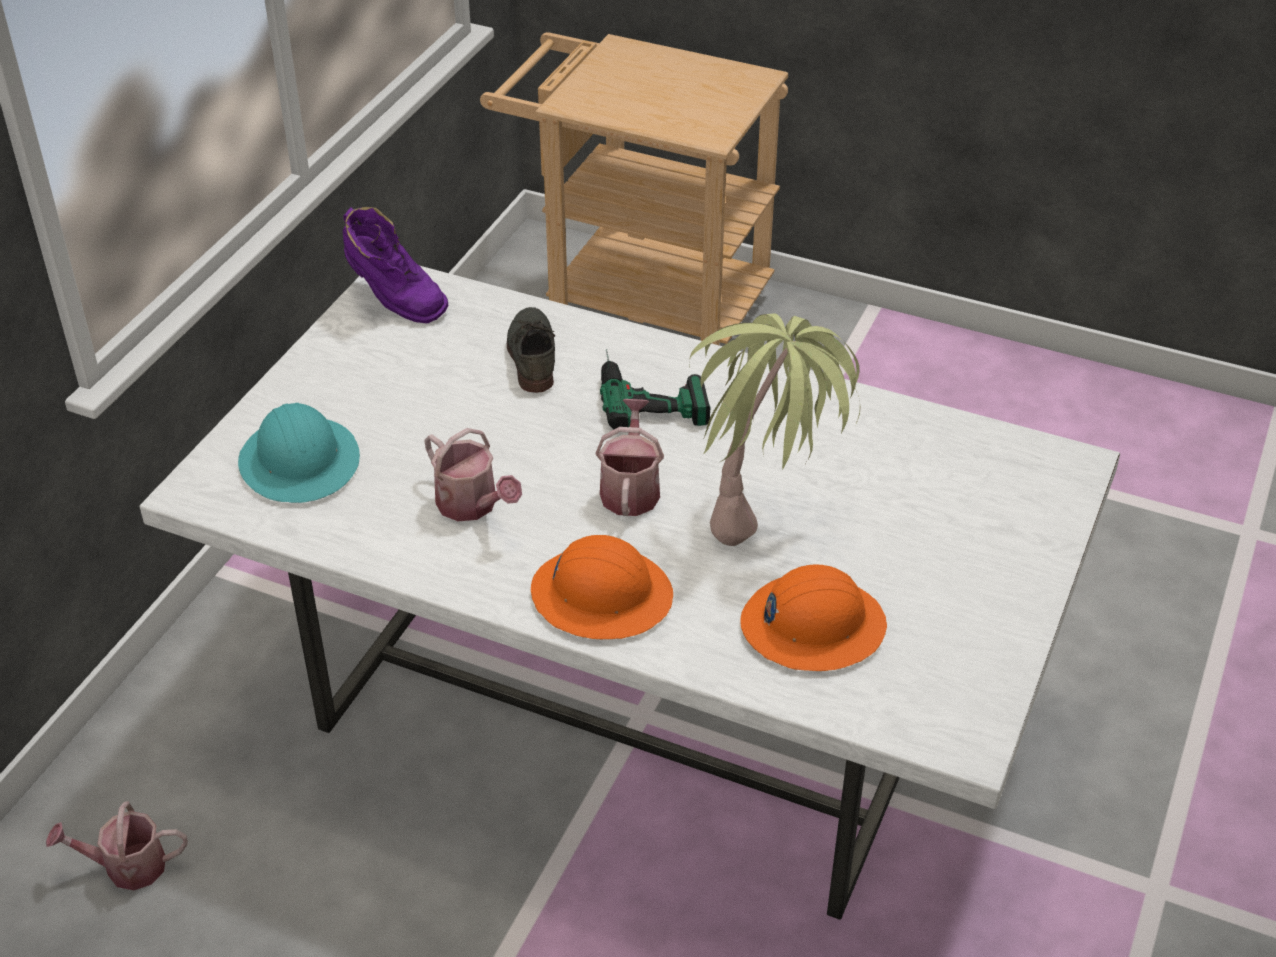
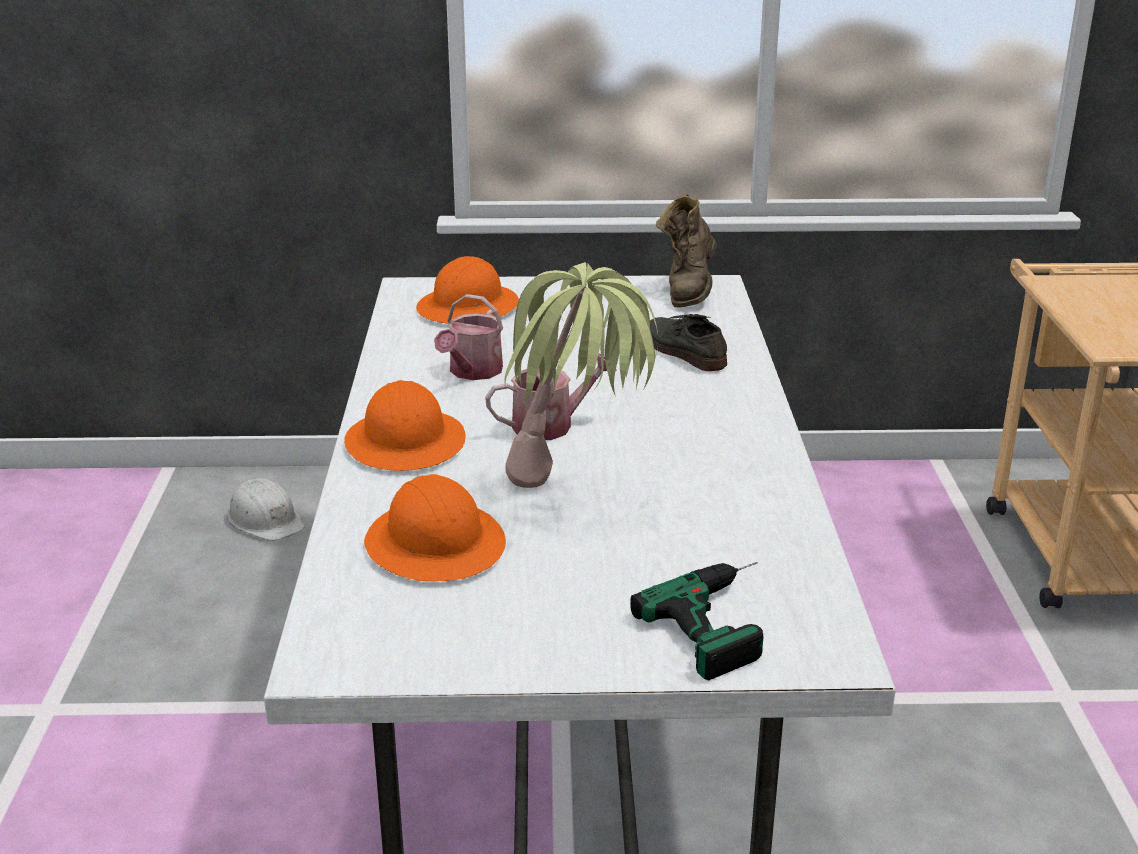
camera: 65 degrees right, 15 degrees down
(127, 866) = (265, 520): watering can -> white hard hat
(300, 462) = (468, 308): turquoise hard hat -> orange hard hat
(394, 300) = (689, 291): purple boot -> brown boot
(531, 354) = (682, 351): grey shoe -> grey shoe turned 90 degrees counterclockwise
(650, 392) = (689, 406): power drill -> power drill (726, 621)

